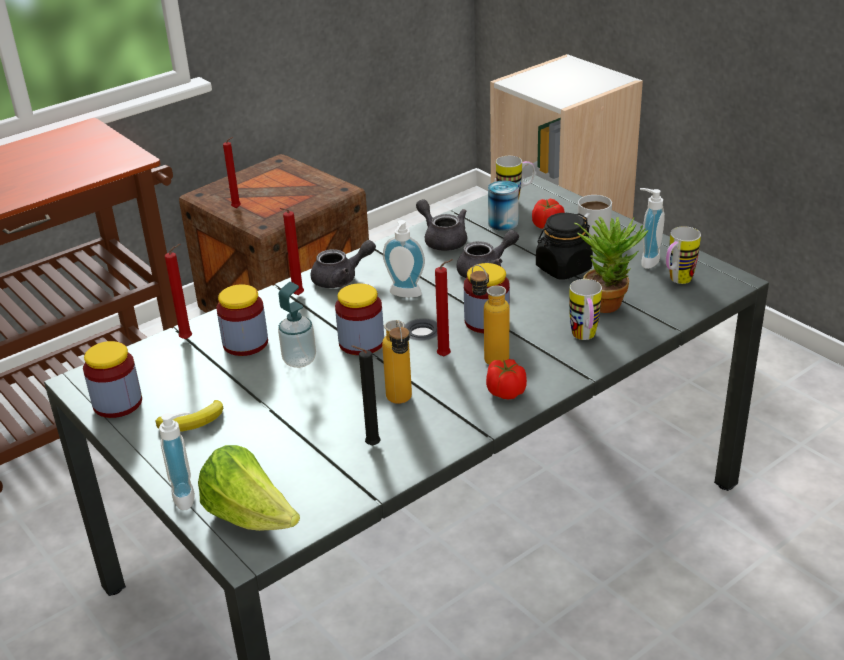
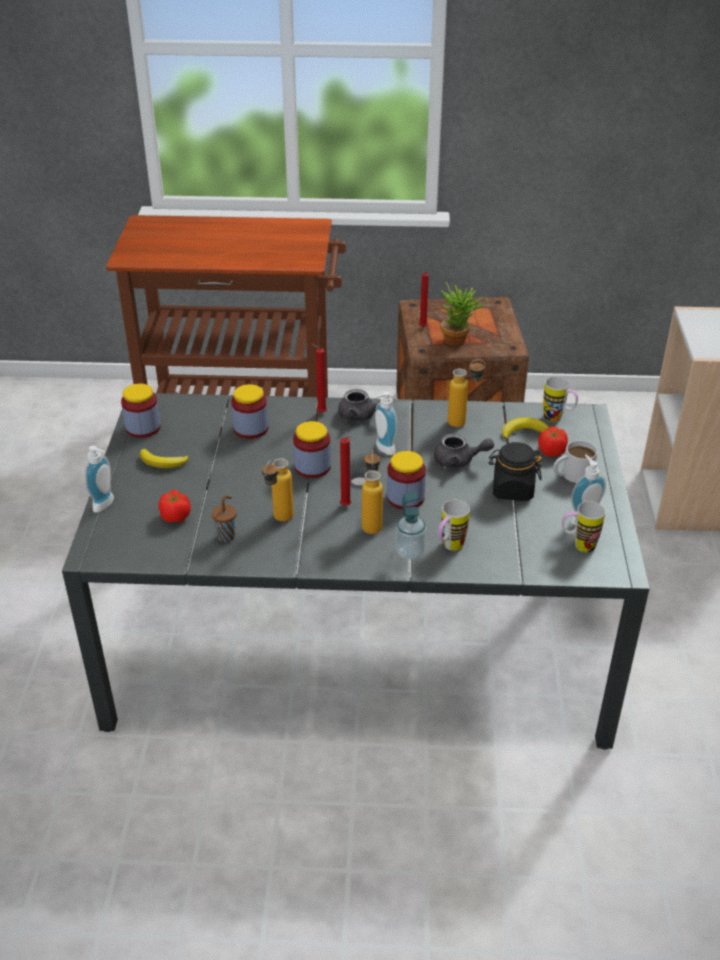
camera: 40 degrees right, 5 degrees up
(188, 339) = (226, 408): red candle -> none
(250, 517) = (117, 537): lettuce -> none
(299, 360) = (263, 458): soap dispenser -> soap dispenser (410, 552)
(370, 445) = (227, 536): black candle -> brown cup
(442, 240) = (464, 422): grey teapot -> bottle
(503, 223) = (523, 431): can -> banana
(505, 392) = (346, 552): tomato -> tomato (175, 516)
(608, 301) = (505, 532): potted plant -> potted plant (459, 340)

